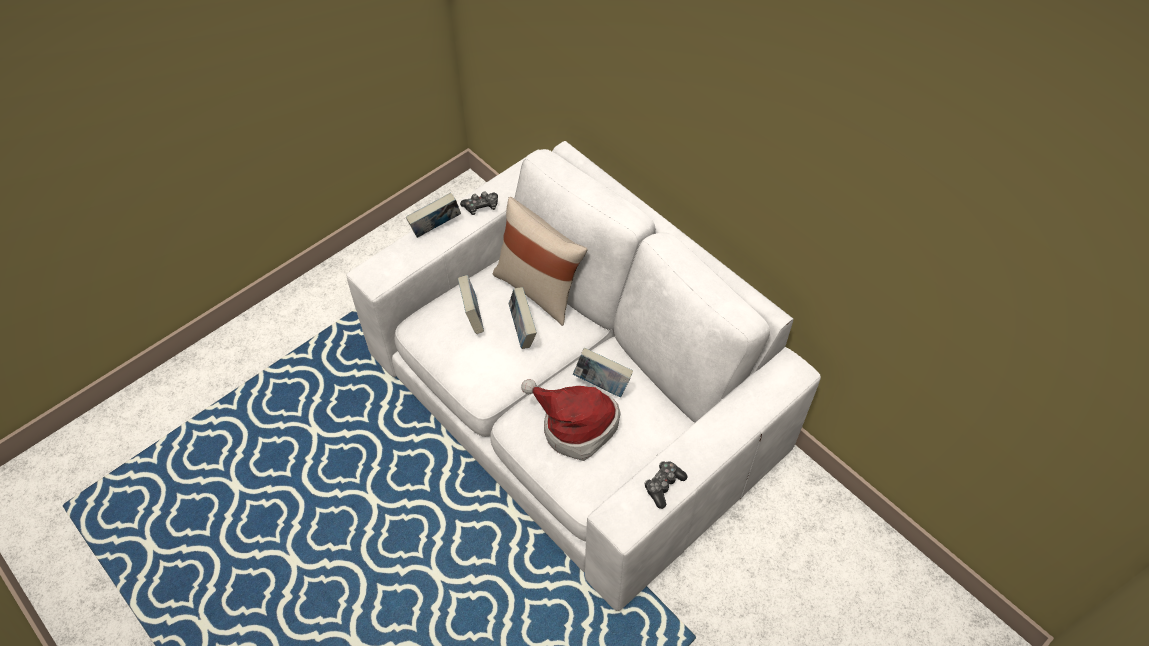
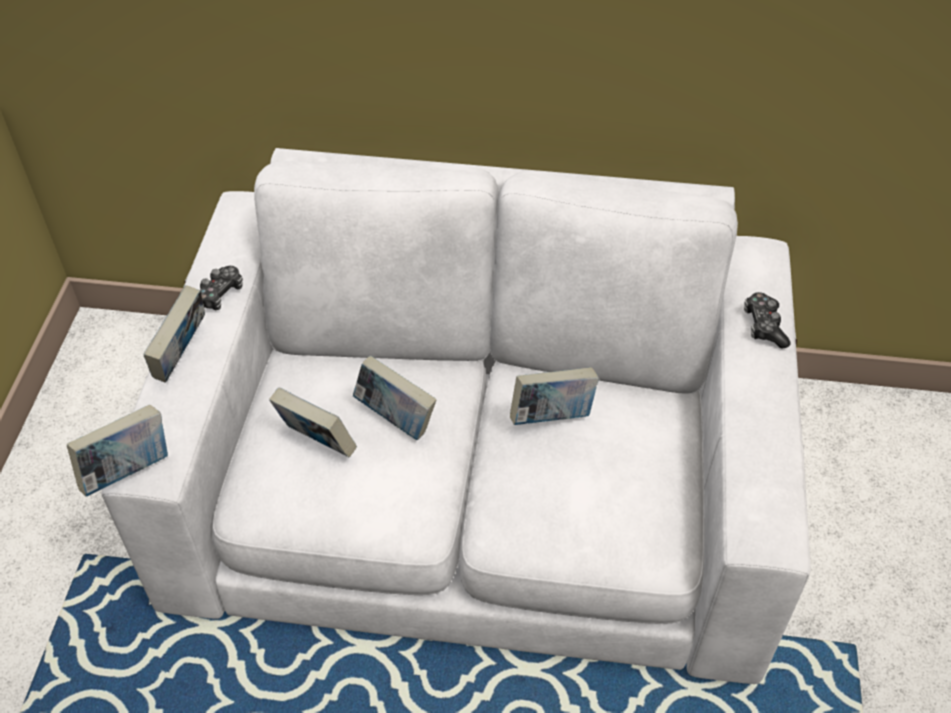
camera: 40 degrees left, 5 degrees down
(363, 271) = (128, 471): none -> book
(539, 289) = (361, 362): beige pillow -> none
(575, 425) = (573, 482): hat -> none
(663, 486) = (769, 463): game controller -> game controller (764, 326)

